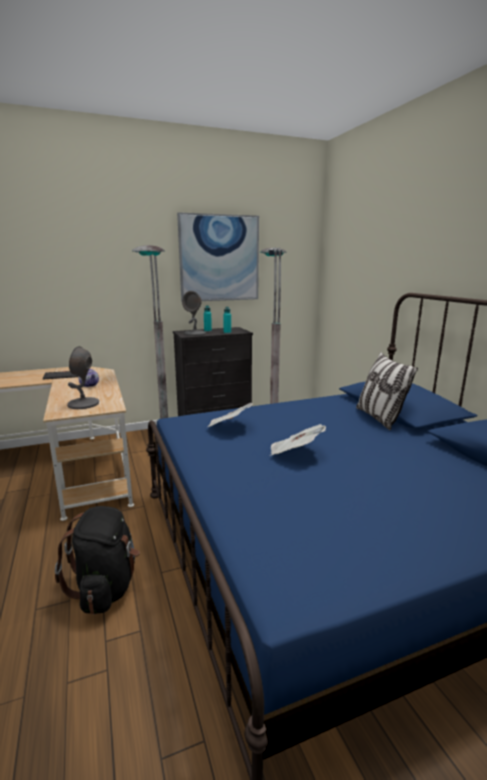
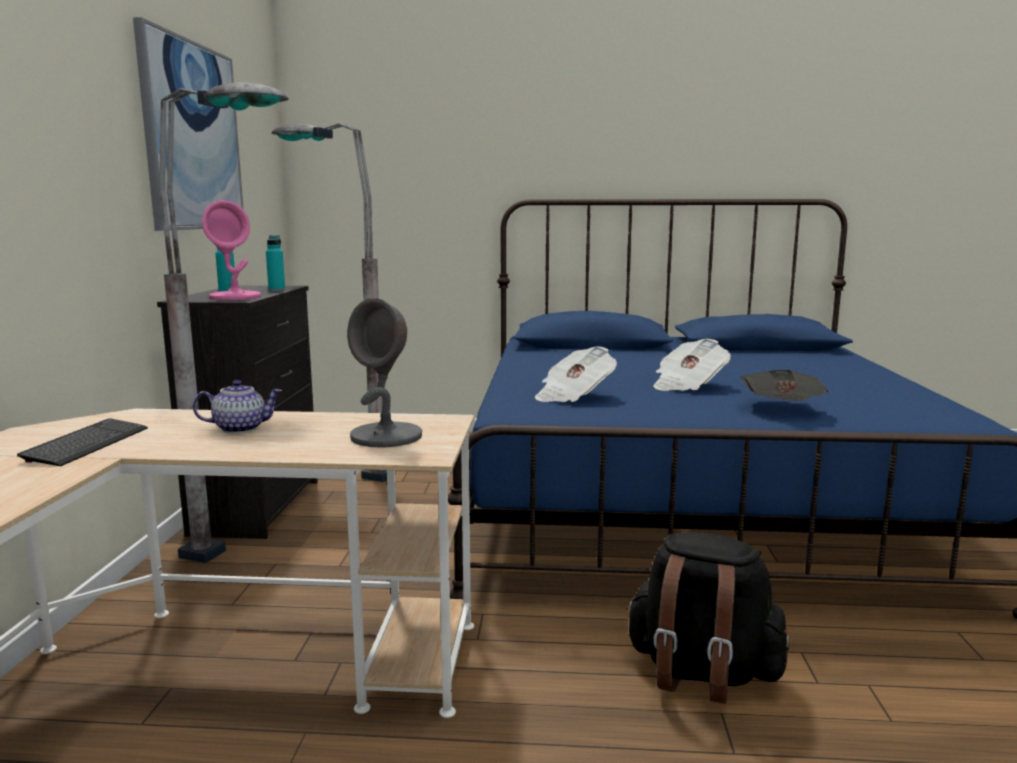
camera: 65 degrees left, 5 degrees down
(195, 334) = (235, 297): grey table lamp -> pink table lamp
(254, 493) = (782, 409): none -> newspaper
(379, 418) = (612, 351): pillow -> none

